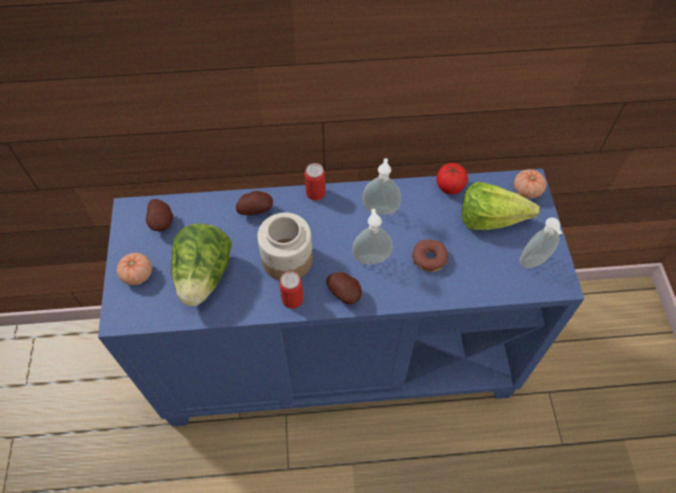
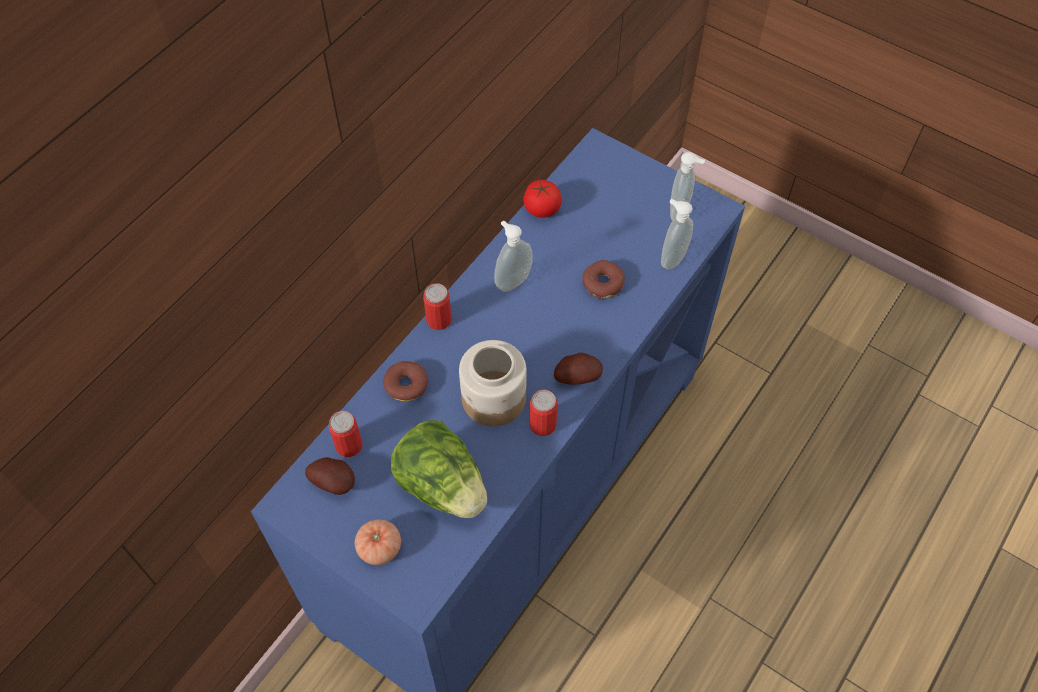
camera: 50 degrees left, 0 degrees up
(191, 211) = (348, 445): none -> can
(256, 209) = (406, 385): potato -> donut
(371, 257) = (558, 327): soap dispenser -> soap dispenser (671, 258)
(496, 221) = (613, 204): lettuce -> none
(527, 190) = (604, 157): tomato -> none

